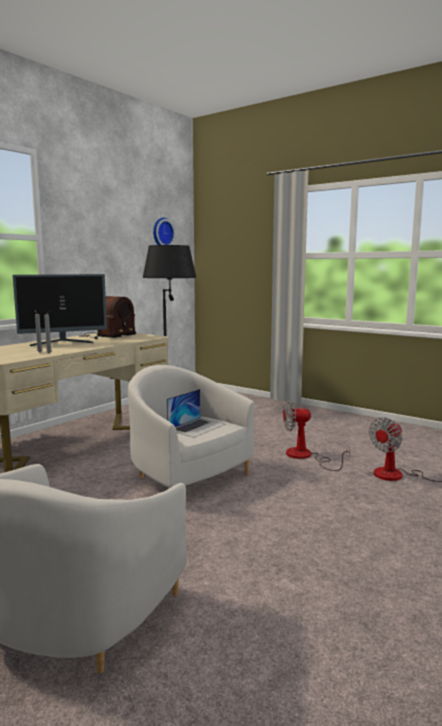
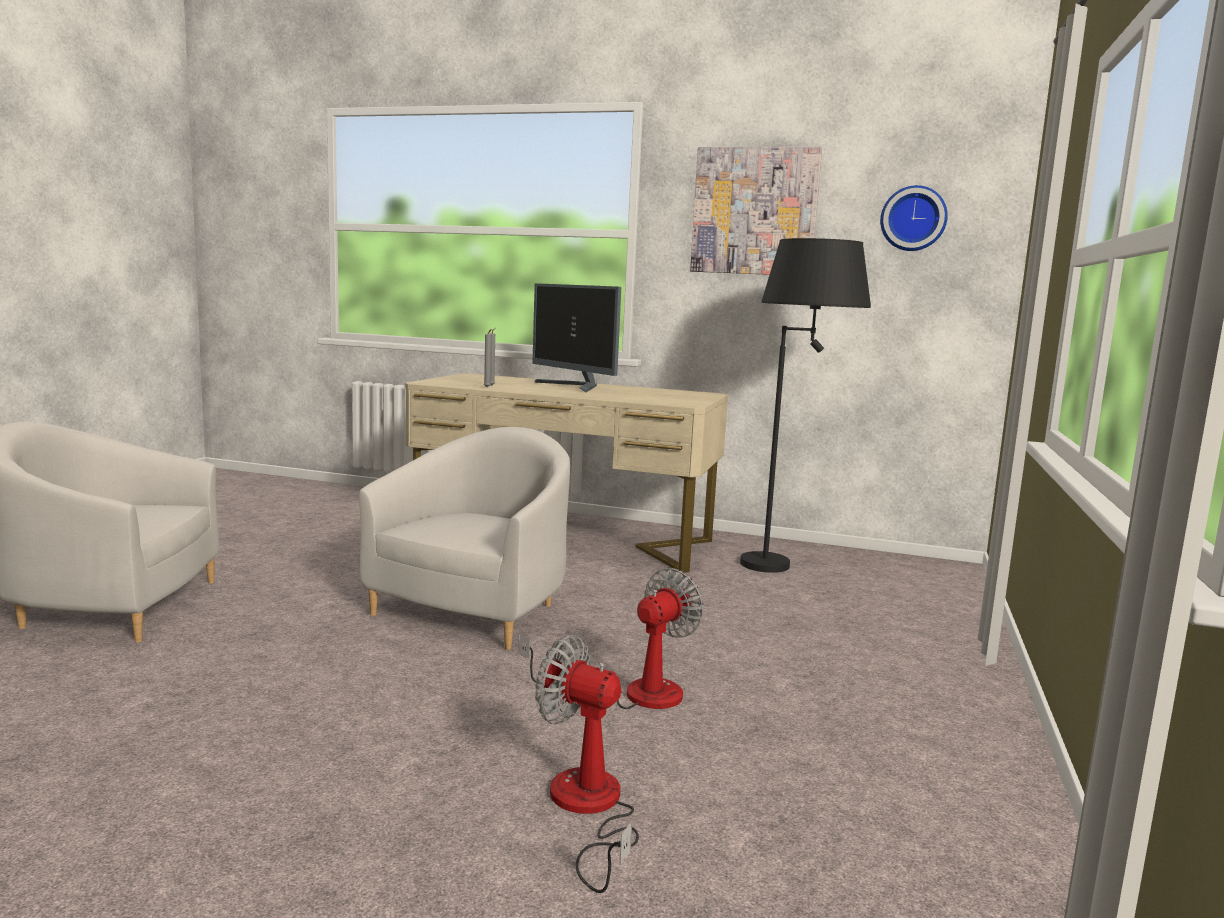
camera: 70 degrees right, 0 degrees up
(102, 226) = (754, 211): none -> picture
(106, 336) = (658, 393): radio -> none
(197, 427) = (473, 530): laptop -> none
(305, 457) = (632, 694): fan -> fan turned 60 degrees clockwise

